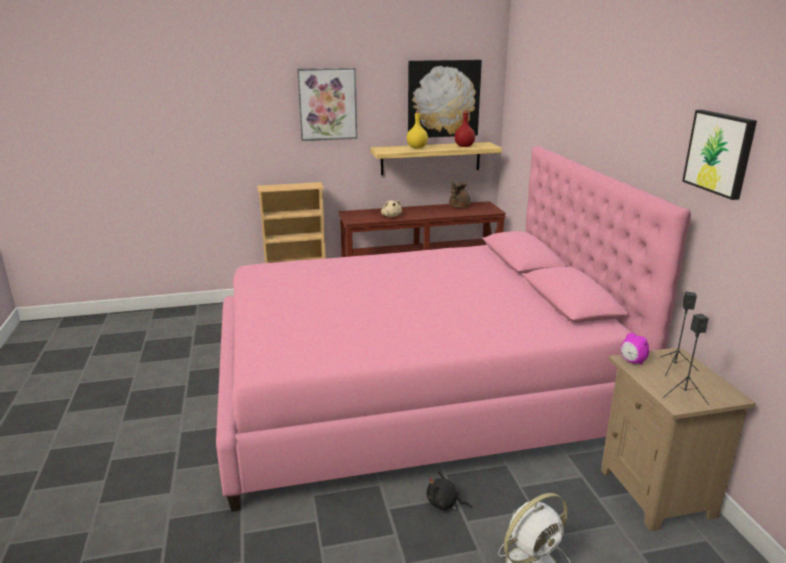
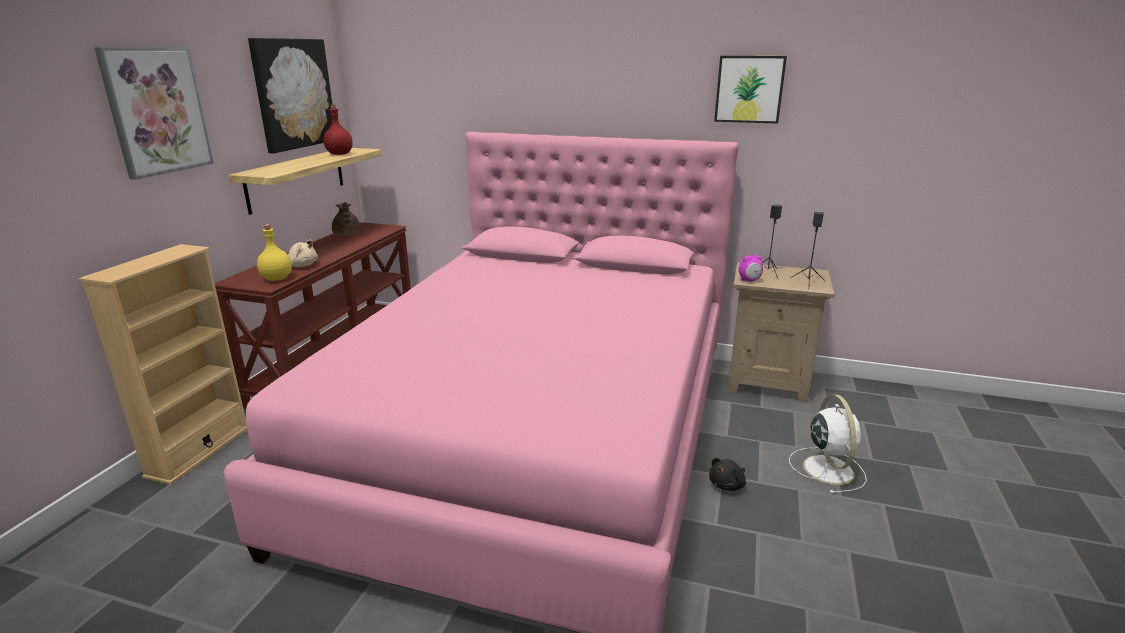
camera: 60 degrees left, 0 degrees up
(417, 147) = (294, 164): yellow bottle -> yellow bottle (277, 278)

